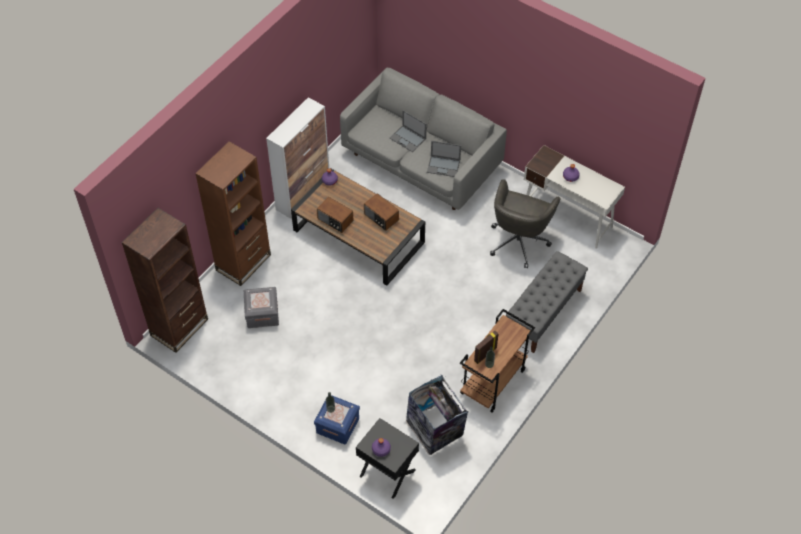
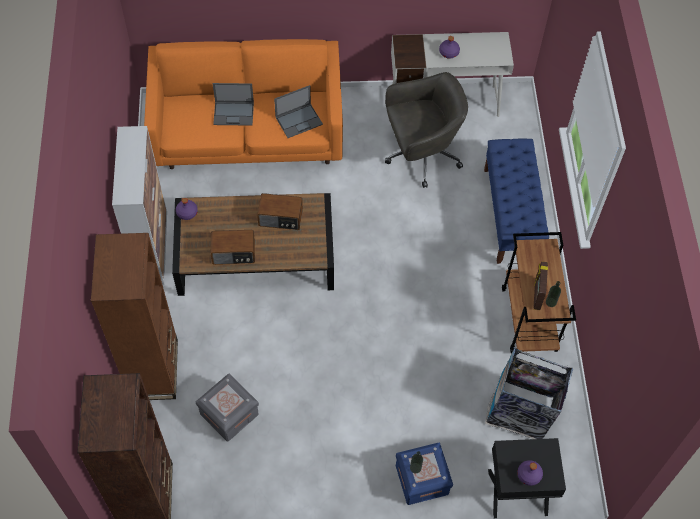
camera: 40 degrees left, 5 degrees up
(421, 161) = (249, 132): grey sofa -> orange sofa
(519, 241) = (421, 155): grey office chair -> grey office chair turned 90 degrees counterclockwise
(543, 313) = (510, 215): grey bench -> blue bench

